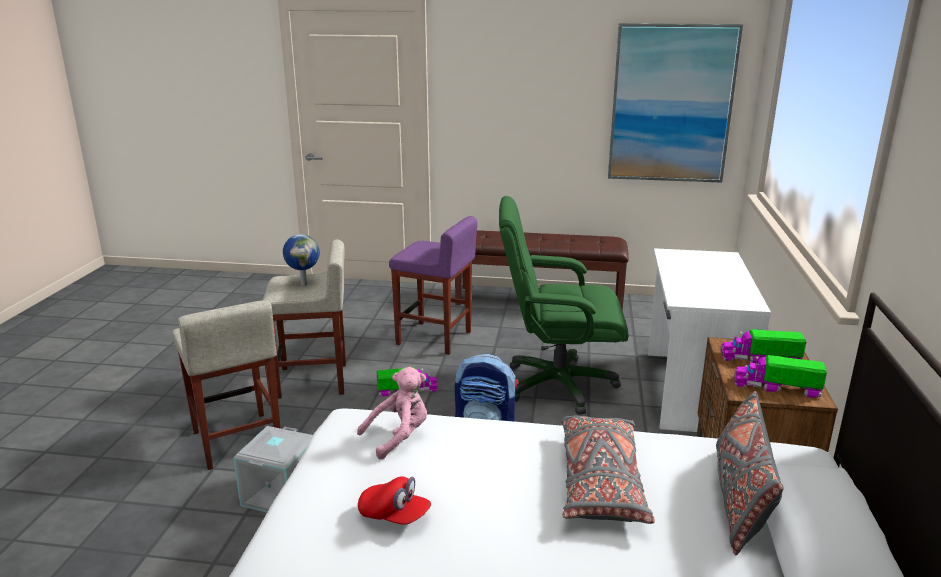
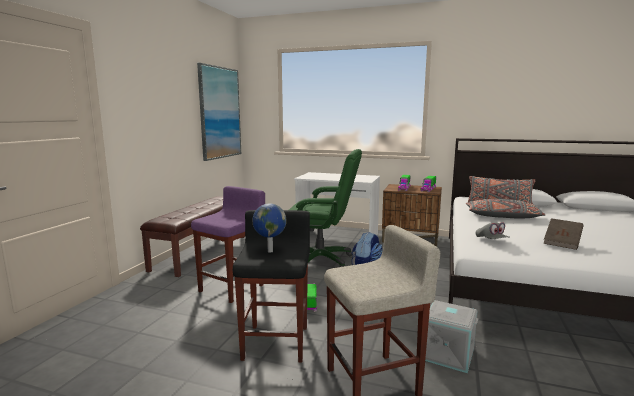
camera: 80 degrees left, 10 degrees down
(314, 381) = (276, 342): beige stool -> black stool
(394, 515) = (562, 242): red cap -> brown book
(399, 437) = (491, 240): pink plush toy -> grey cap
(557, 385) = (320, 260): green office chair -> green office chair turned 90 degrees counterclockwise

